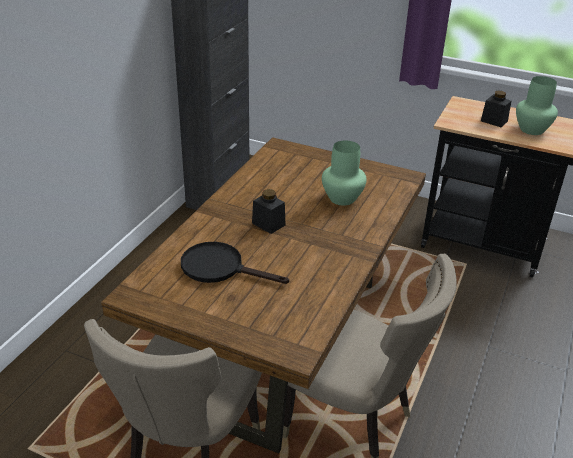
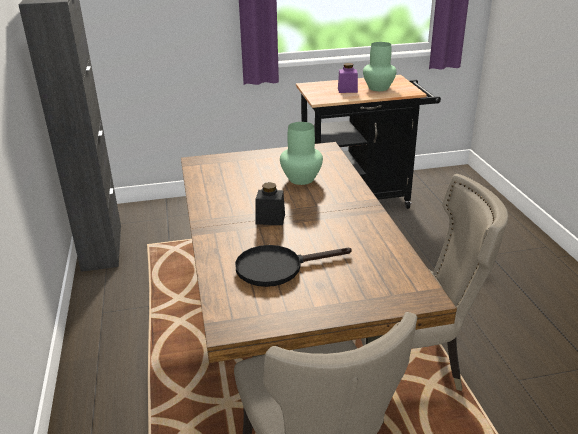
camera: 35 degrees left, 5 degrees down
(494, 121) = (347, 90): black jar -> purple jar

